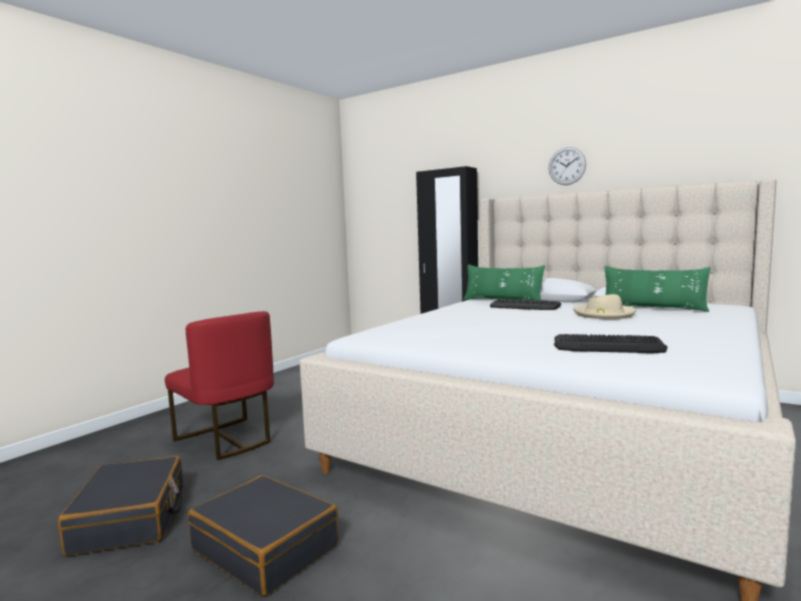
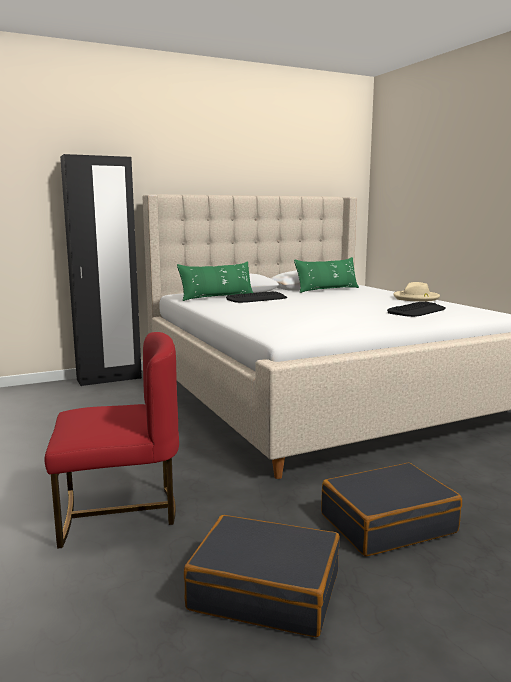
camera: 60 degrees left, 5 degrees up
(567, 166) = (213, 169): wall clock -> none
(604, 314) = (326, 296): beige hat -> beige hat (416, 298)

